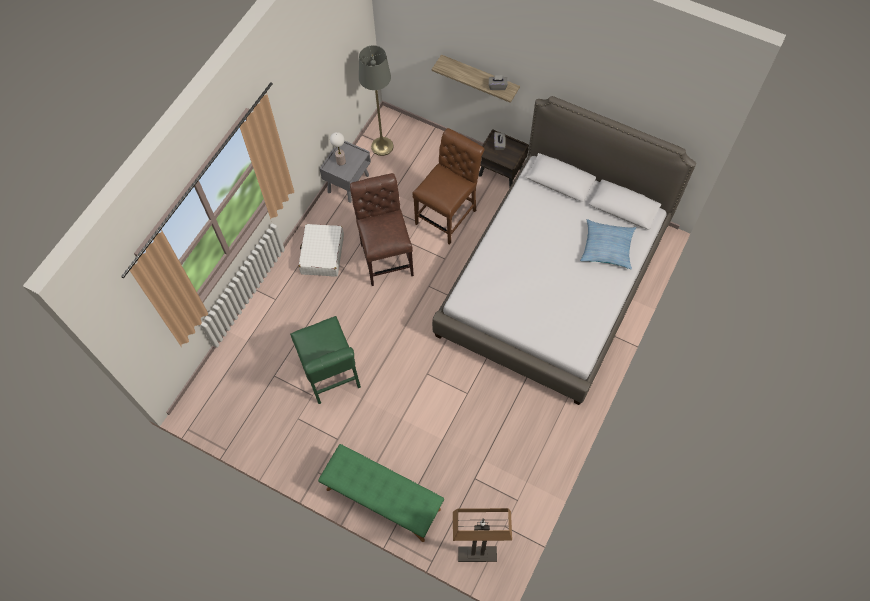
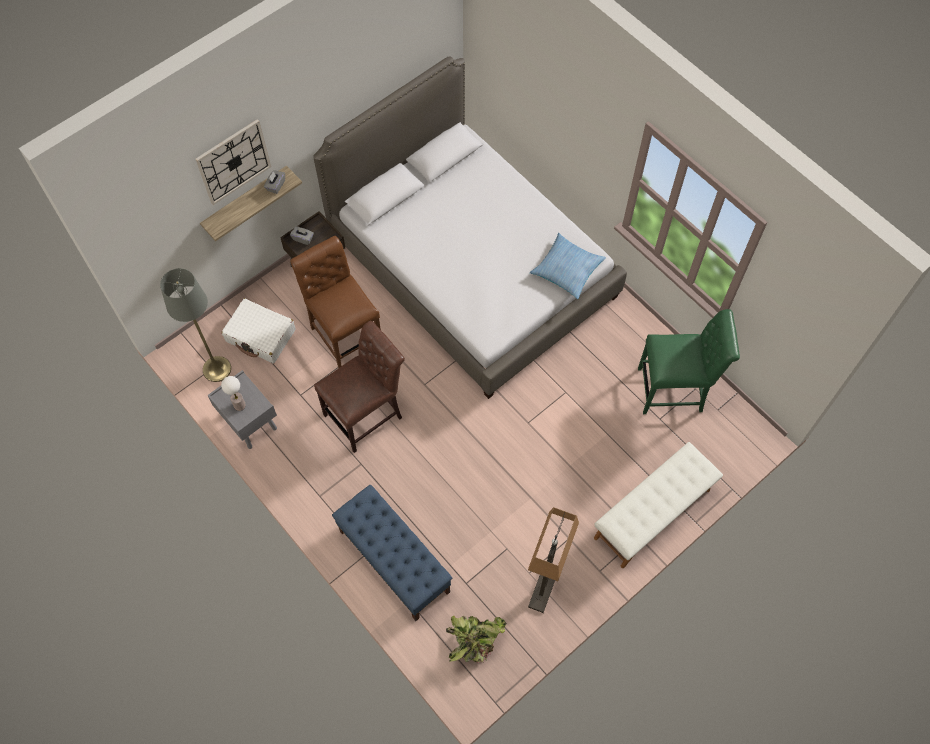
camera: 70 degrees left, 0 degrees up
(229, 398) = (474, 642): none -> potted plant
(274, 319) = (394, 561): none -> blue bench
(322, 254) = (332, 482): white suitcase -> white suitcase (261, 336)
(331, 376) = (492, 521): green chair -> green chair (674, 390)
(382, 499) = (652, 514): green bench -> white bench
(386, 256) = (367, 414): brown chair -> brown chair turned 135 degrees clockwise
(477, 554) = (738, 445): floor lamp -> floor lamp (543, 590)
(481, 39) = (233, 162): none -> wall clock
(607, 247) = (484, 188): pillow -> pillow (567, 269)

